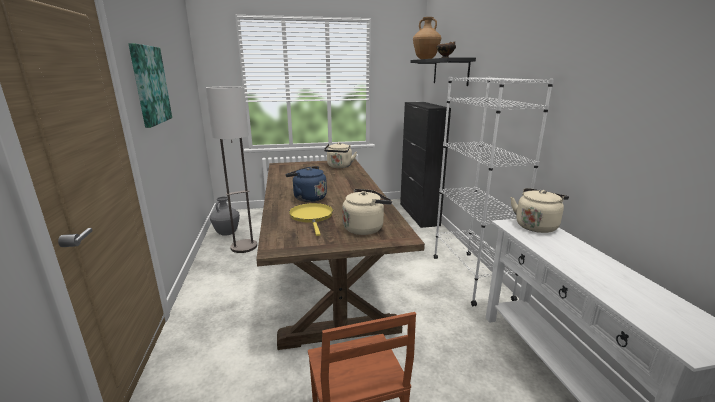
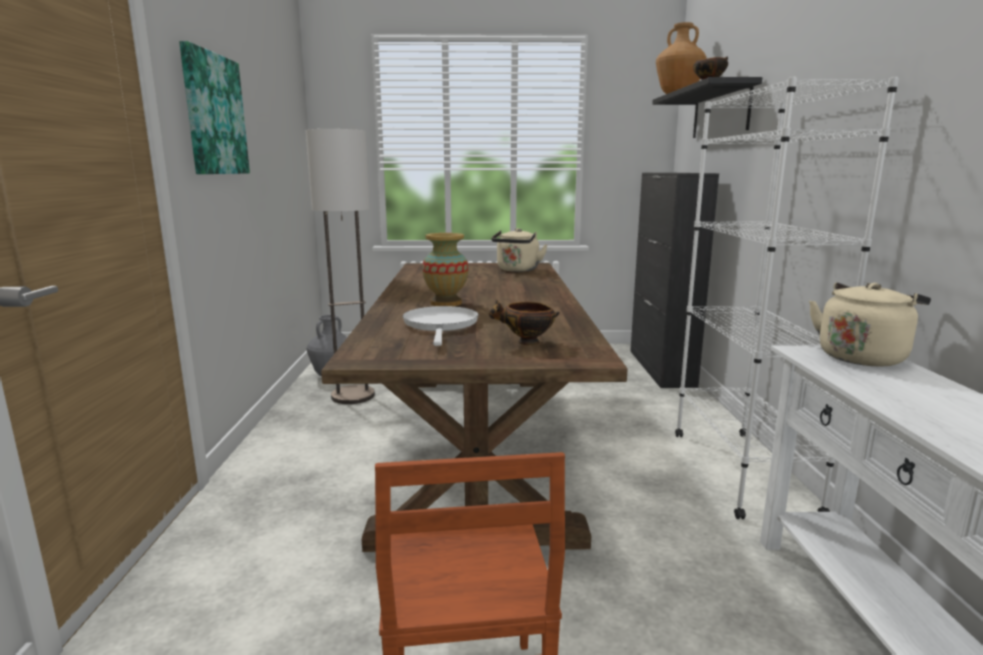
camera: 10 degrees right, 5 degrees down
(308, 198) = (446, 303): blue kettle -> vase
(312, 217) = (441, 325): yellow frying pan -> white frying pan
(365, 228) = (526, 343): beige kettle -> bowl

